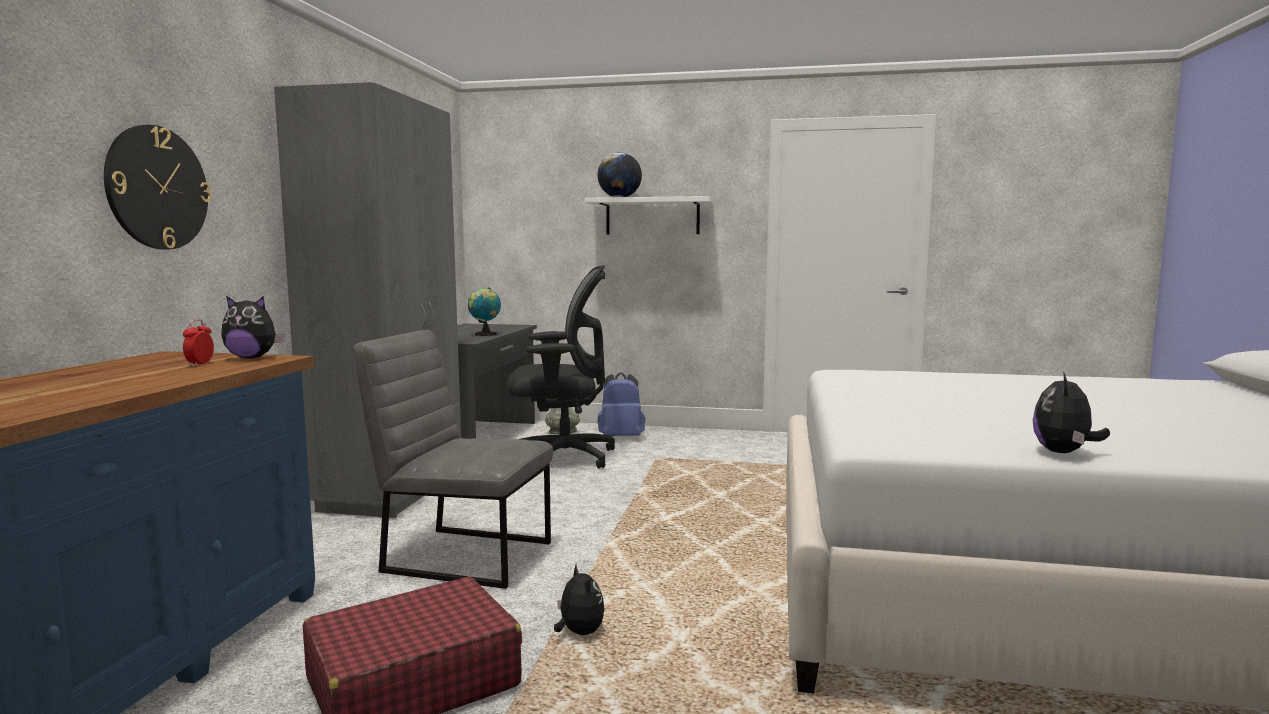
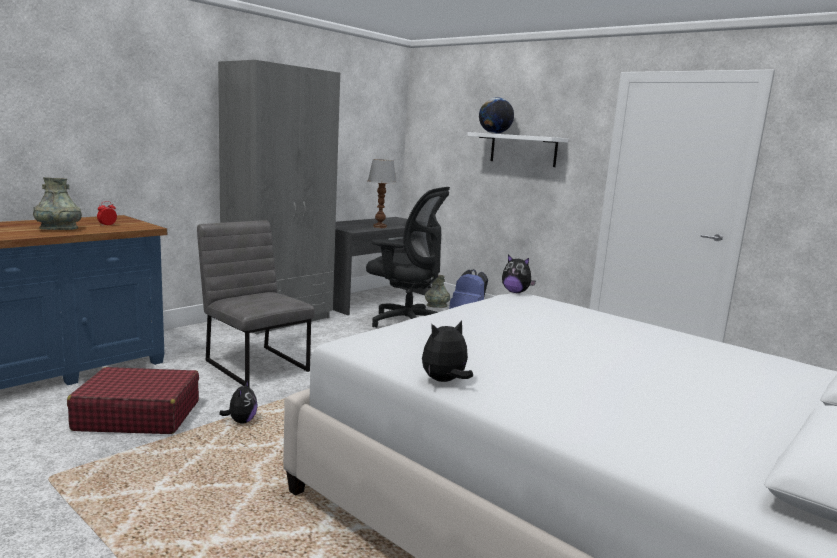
camera: 30 degrees right, 5 degrees up
(135, 379) = (59, 229): none -> grey vase
(157, 188) = (128, 125): wall clock -> none
(252, 358) = (138, 225): plush toy -> plush toy (515, 292)
(484, 334) = (379, 227): globe -> table lamp

